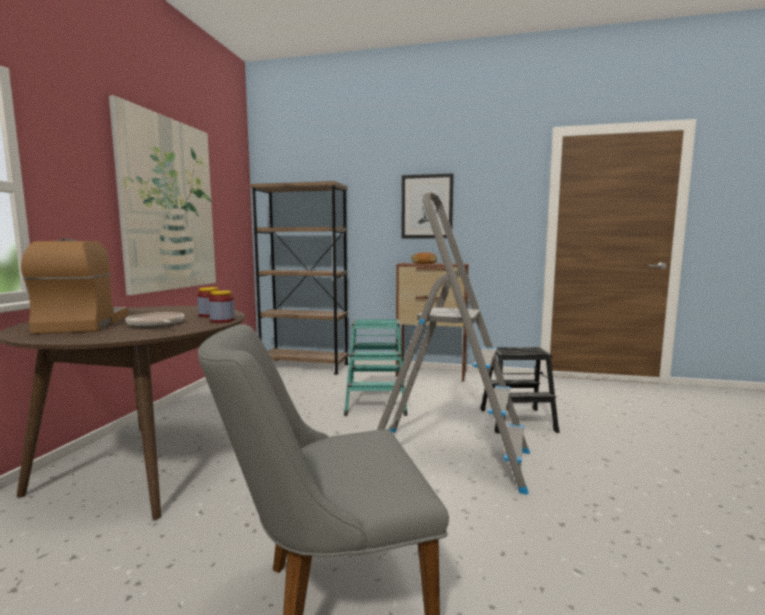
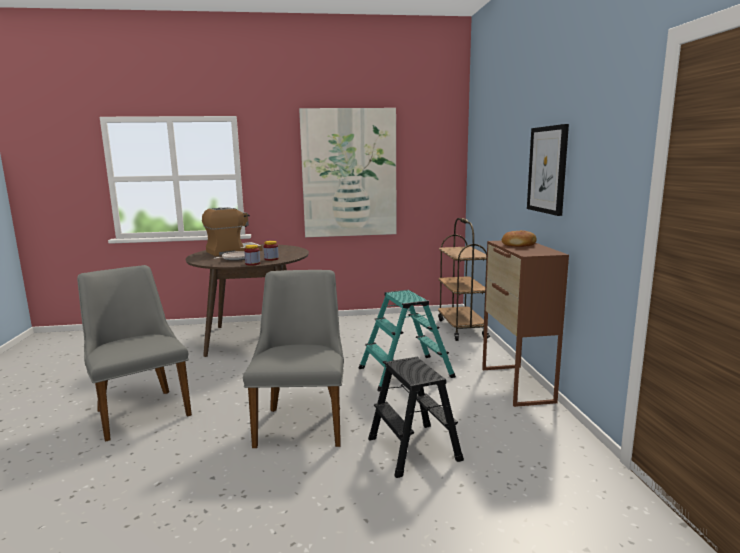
camera: 70 degrees right, 5 degrees up
(304, 366) = (461, 329): brown bookcase -> brown cart
(450, 458) = (302, 421): grey step ladder -> grey chair

